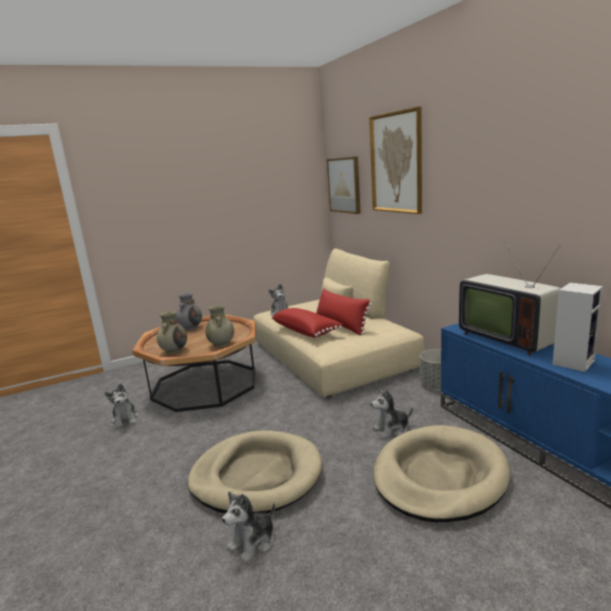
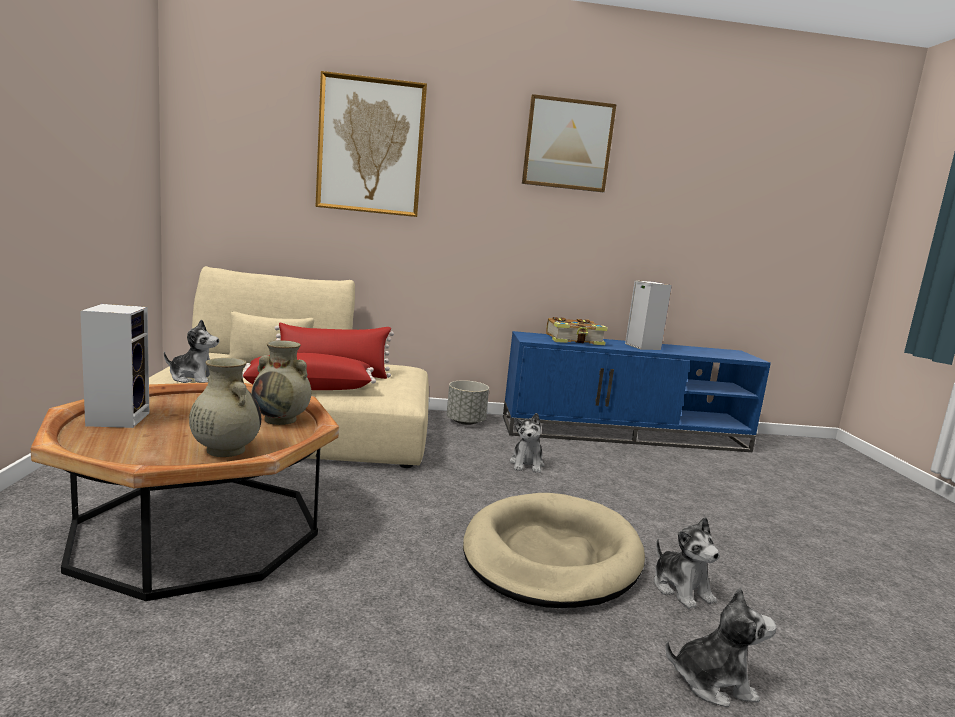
camera: 70 degrees left, 5 degrees down
(125, 419) = (186, 650): plush toy -> plush toy (713, 682)
(191, 328) = (118, 418): grey vase -> speaker
(344, 185) = (230, 162): picture -> picture (567, 144)
(439, 476) = (623, 475): beige dog bed -> none
(507, 338) = (575, 340): television -> book

